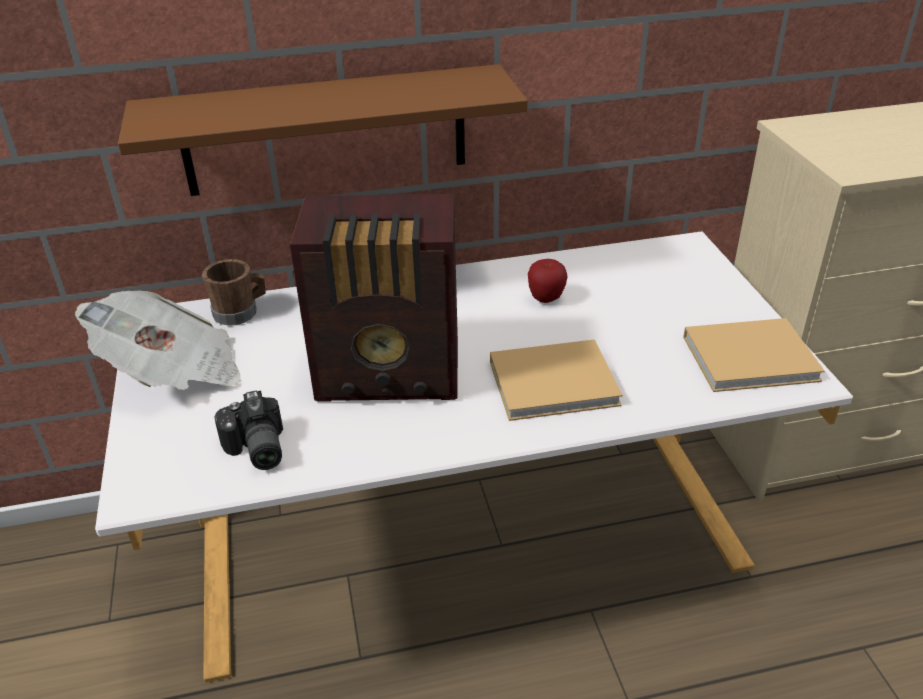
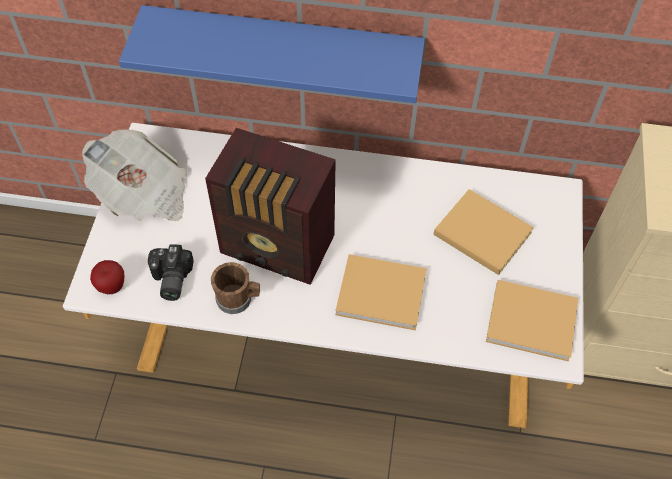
camera: 20 degrees right, 20 degrees up
(240, 312) = (203, 152): brown mug -> brown mug (238, 299)
(325, 131) = (283, 50): brown shelf -> blue shelf
(546, 299) = (418, 212): apple -> apple (112, 287)
(629, 298) = (480, 232): none -> beige book

